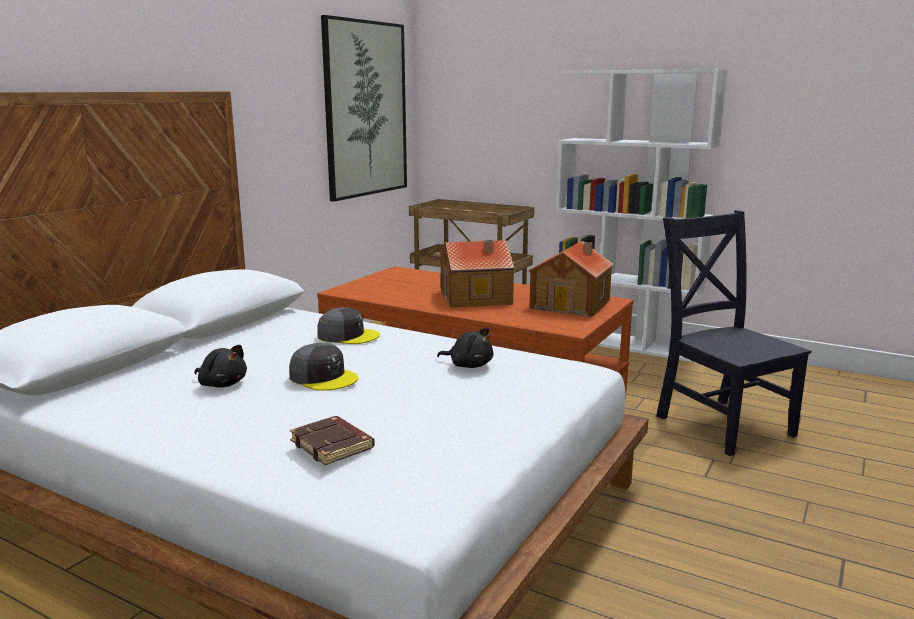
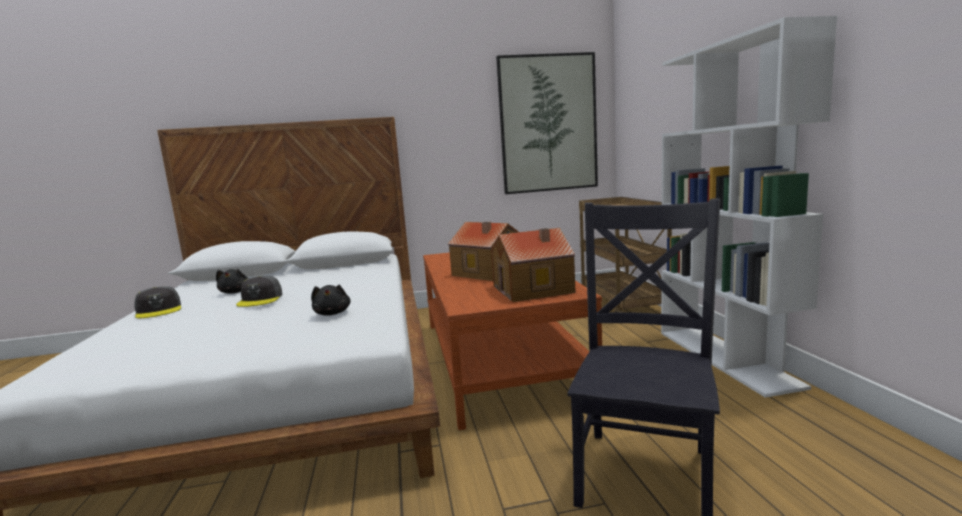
camera: 50 degrees right, 5 degrees down
(333, 445) = (135, 333): brown book -> none
(348, 335) = (351, 281): grey cap -> grey cap (159, 310)

